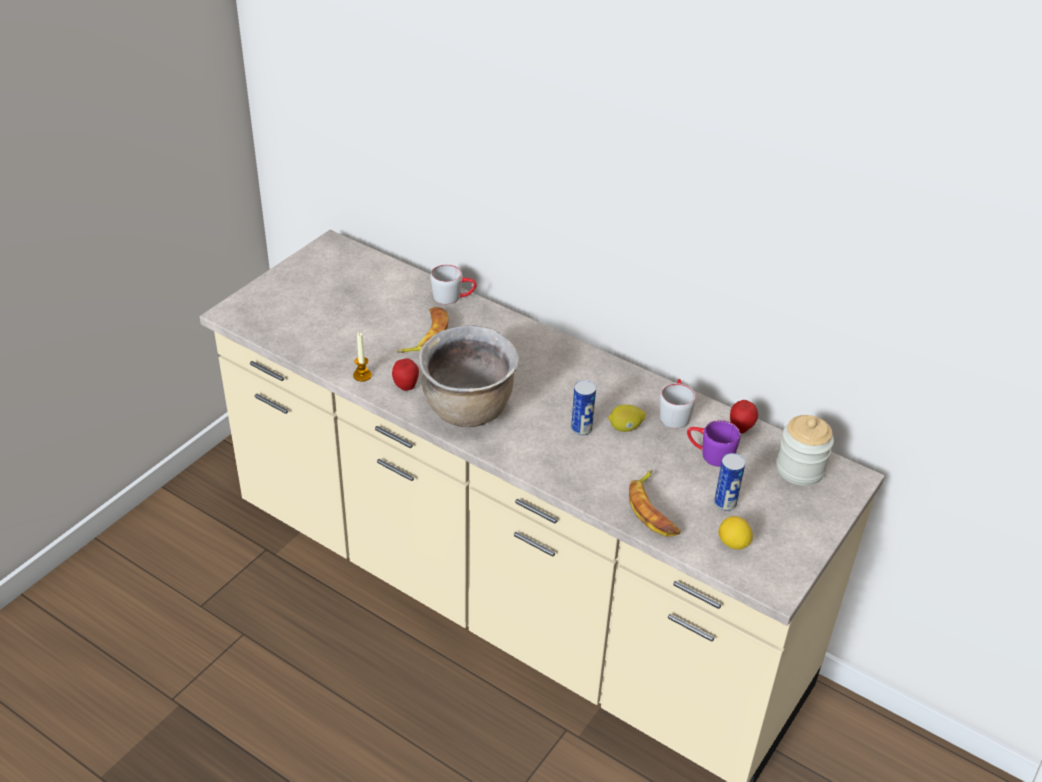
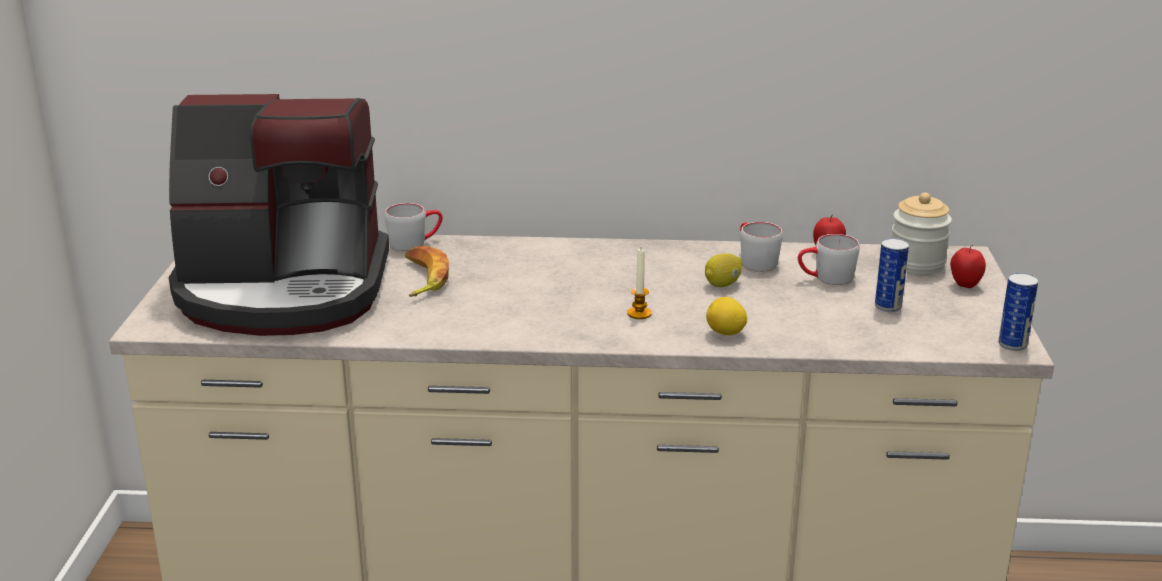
camera: 30 degrees left, 15 degrees down
(331, 312) = (284, 291): none -> coffee machine
(362, 375) = (387, 329): candle -> candle (639, 313)
(406, 386) = (450, 322): apple -> apple (965, 285)
(468, 411) = (546, 320): brown cooking pot -> none
(581, 429) = (682, 298): can -> can (1012, 345)
(654, 509) = (831, 332): banana -> none
(709, 454) = (825, 278): purple mug -> grey mug
(733, 544) = (935, 331): lemon -> lemon (725, 333)

